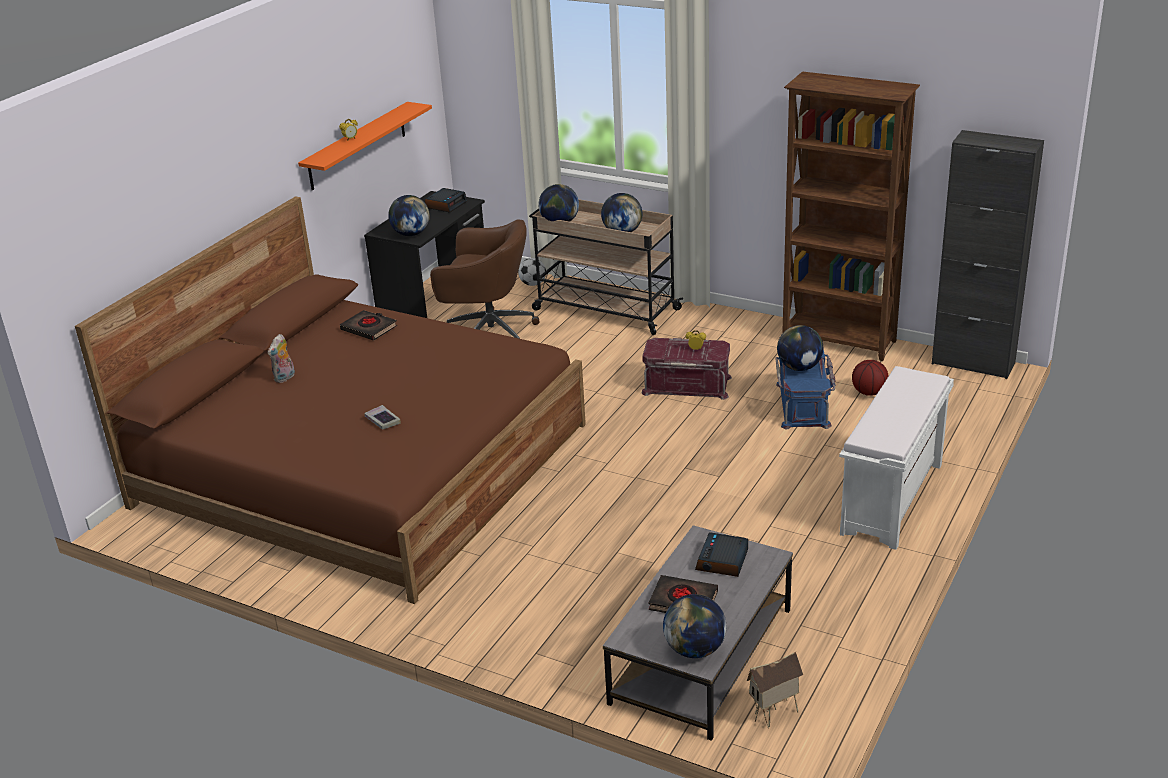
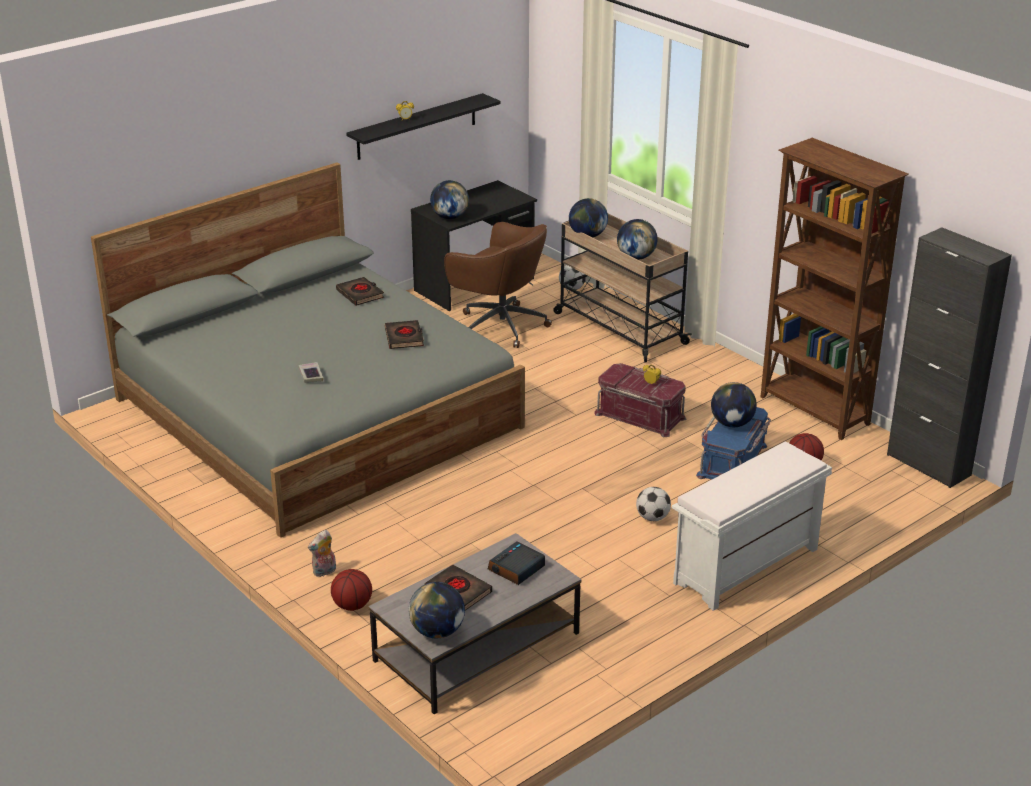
camera: 20 degrees right, 0 degrees up
(285, 378) = (264, 320): plush toy -> plush toy (324, 572)
(357, 146) = (417, 126): orange shelf -> black shelf
(362, 464) = (317, 413): brown bed -> grey bed
(446, 204) = (500, 196): alarm clock -> none
(449, 360) = (404, 338): none -> black book
(543, 652) = (353, 605): none -> basketball
(772, 478) = (652, 518): none -> football
(775, 716) = (499, 712): toy house -> none

